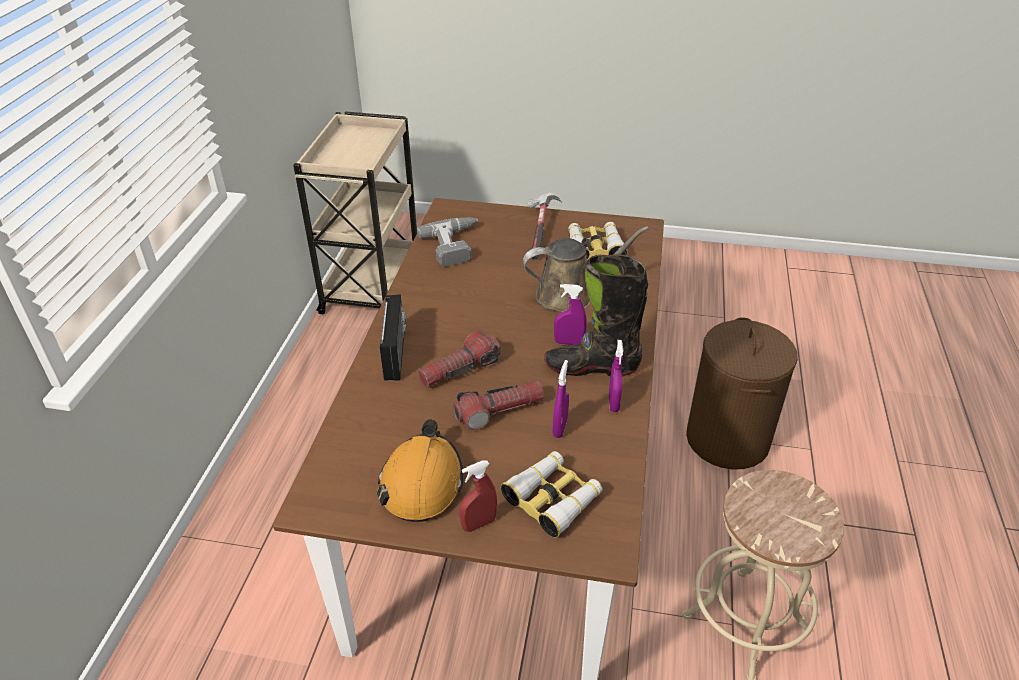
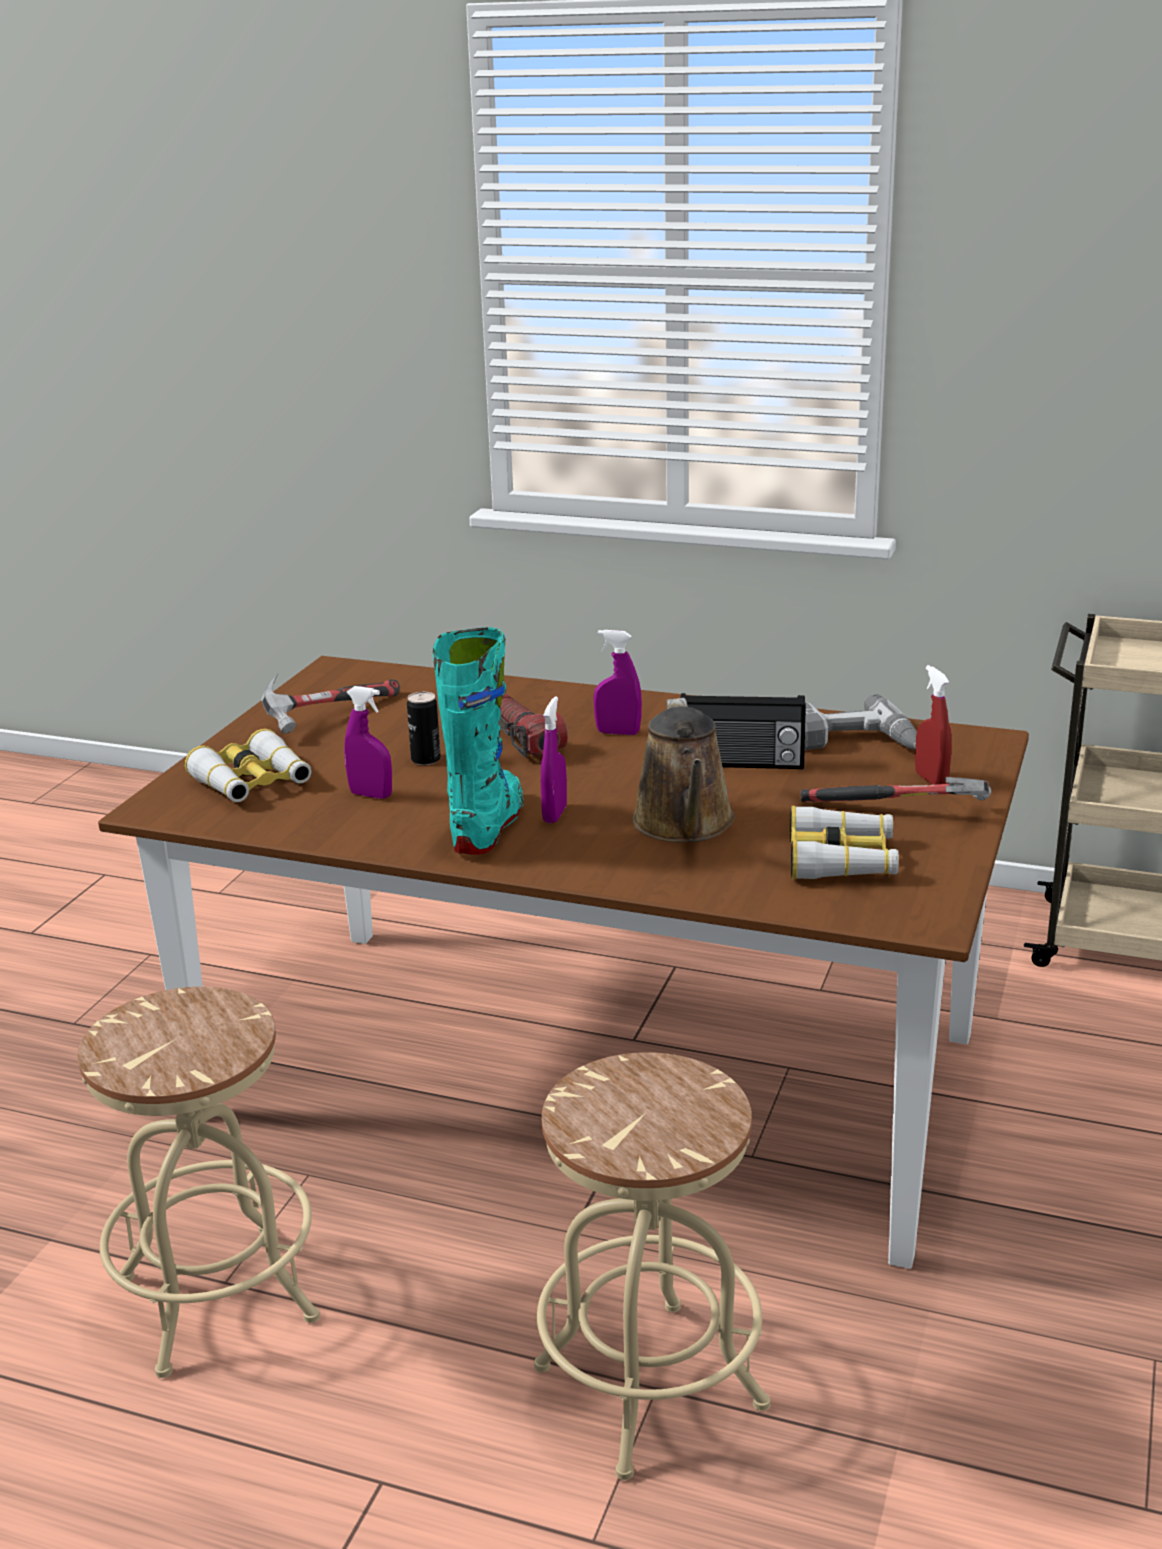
camera: 100 degrees right, 15 degrees down
(396, 353) = (574, 703): radio -> radio (741, 763)
(421, 482) = (329, 716): orange hard hat -> hammer
(478, 524) = (246, 742): red spray bottle -> red spray bottle (930, 780)
(499, 411) = (426, 759): flashlight -> can
(591, 367) = (488, 826): black boot -> turquoise boot
(613, 403) = (399, 835): purple spray bottle -> purple spray bottle (618, 732)
(727, 440) = (650, 1386): brown laundry basket -> beige stool

